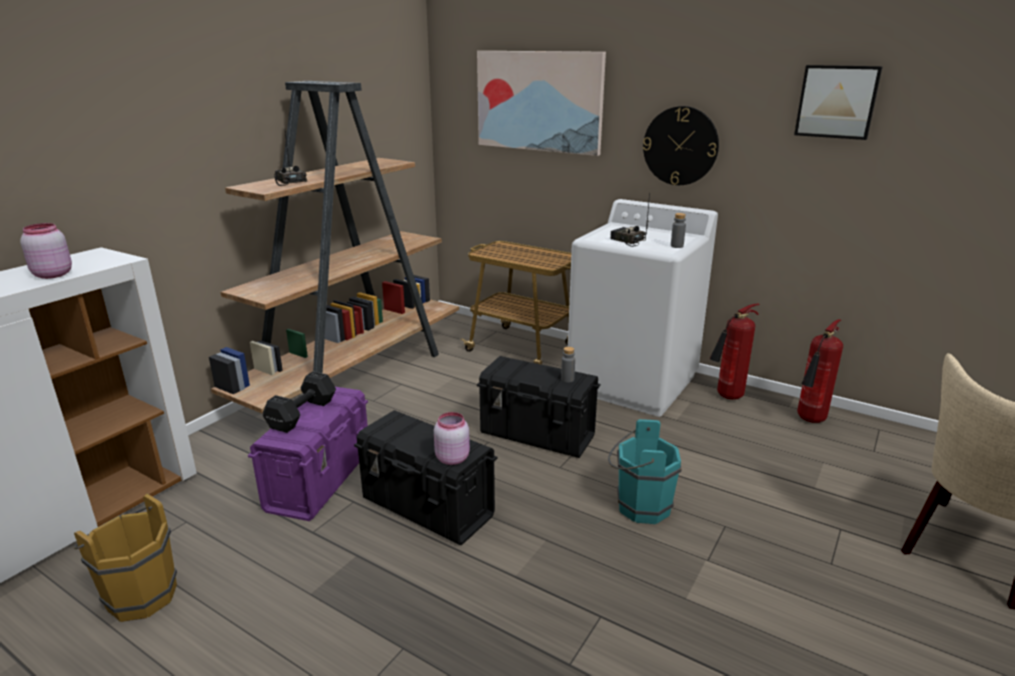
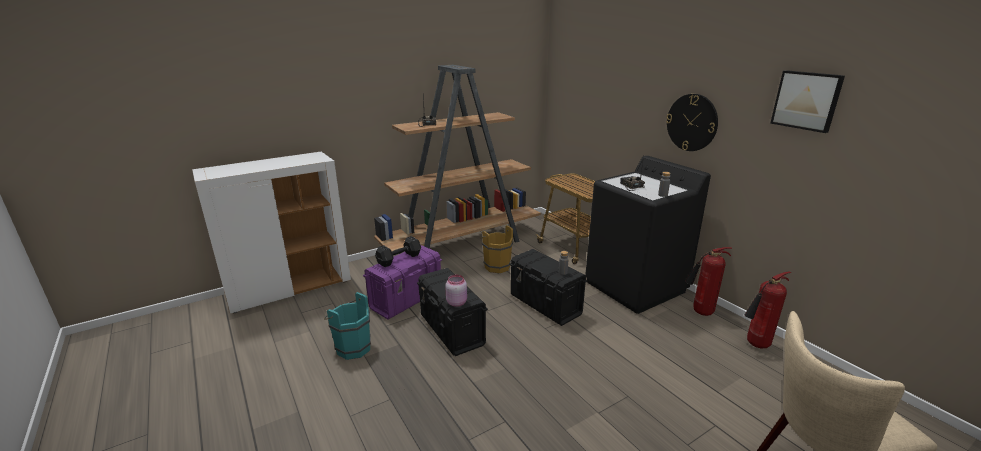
camera: 25 degrees right, 0 degrees up
(52, 274) = (287, 163): pink jar -> none
(139, 594) = (294, 332): brown bucket -> brown bucket (496, 266)
(539, 101) = (606, 82): picture -> none
(633, 383) = (635, 287): white washing machine -> black washing machine
(638, 507) = (577, 366): turquoise bucket -> turquoise bucket (351, 347)

